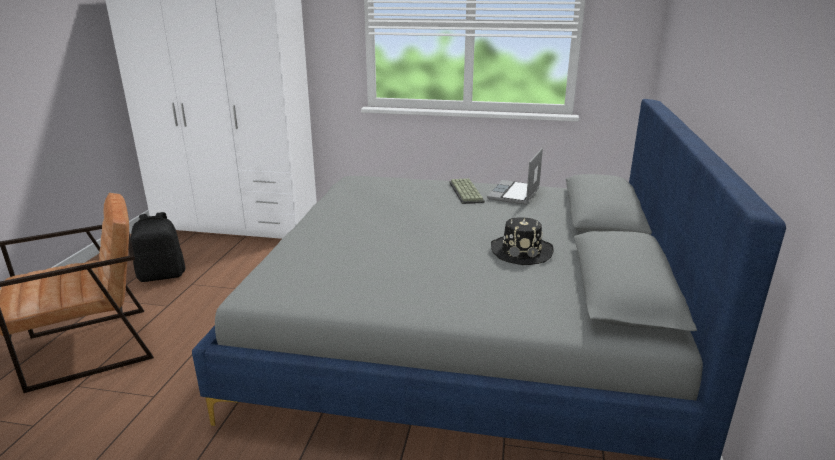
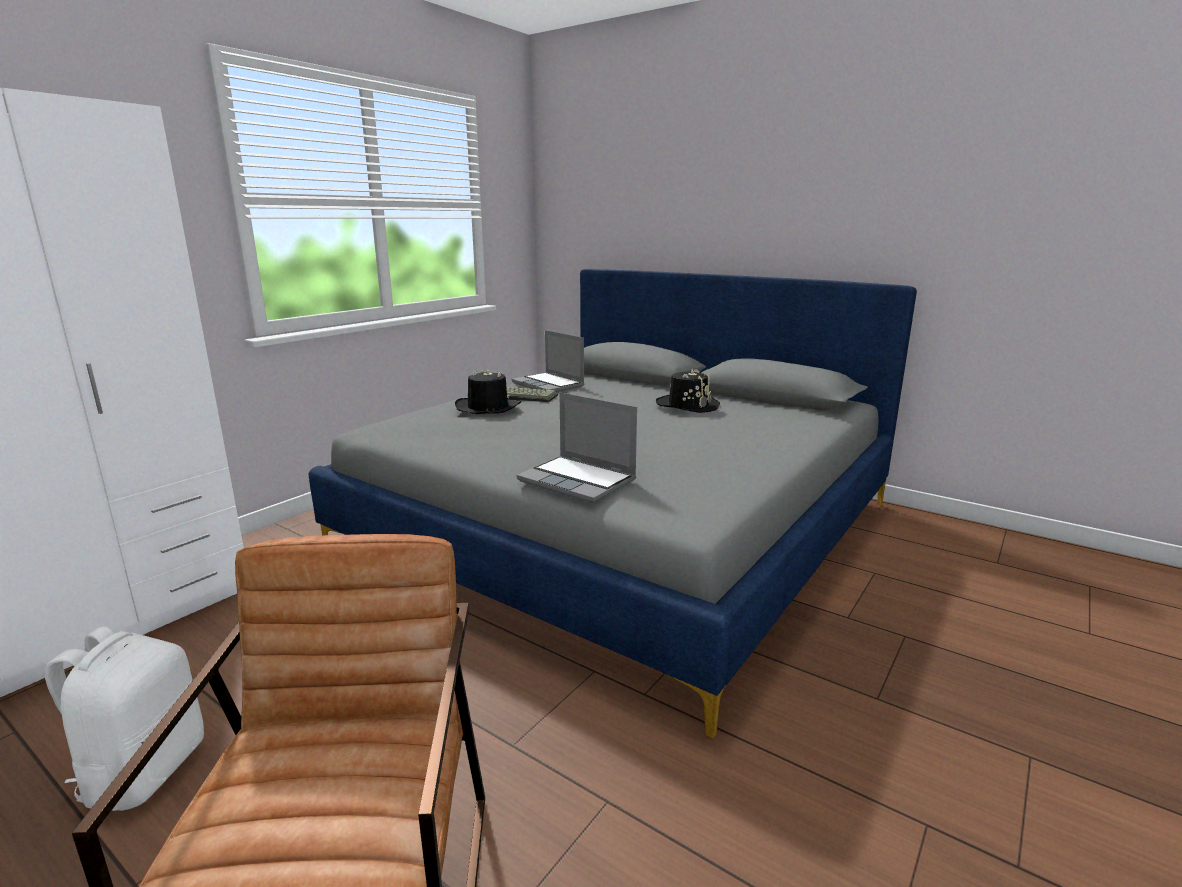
camera: 65 degrees left, 5 degrees down
(162, 275) = (144, 771): black backpack -> white backpack
(298, 246) = (579, 481): none -> laptop
(418, 191) = (488, 407): none -> black hat

